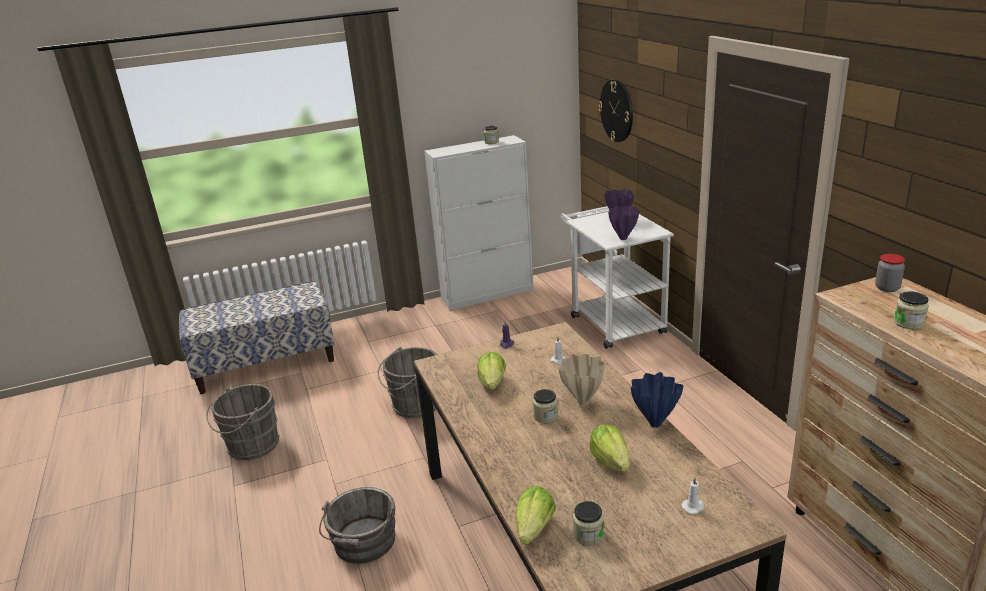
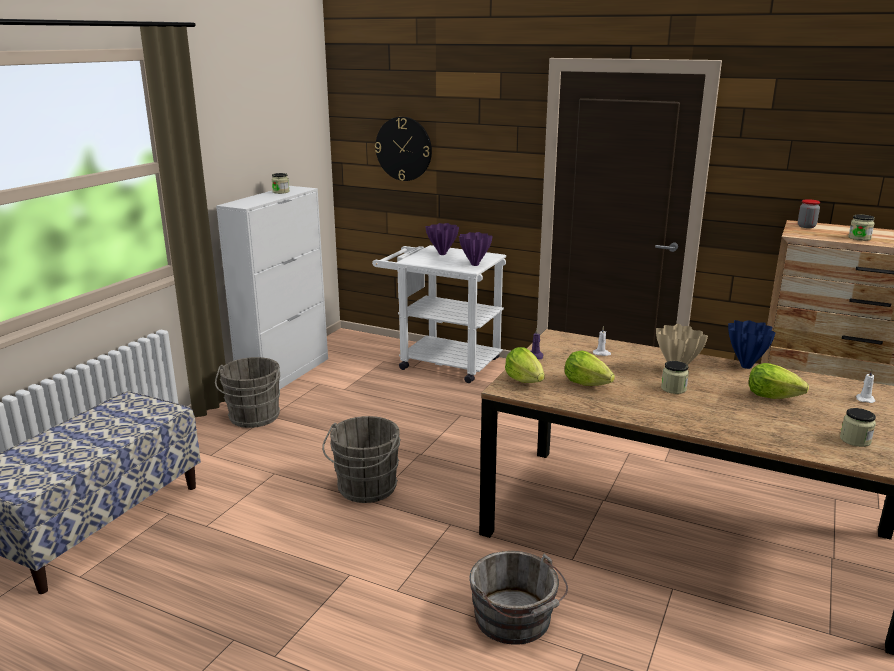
camera: 45 degrees left, 5 degrees down
(250, 446) = (227, 609): grey bucket -> grey bucket (253, 418)
(534, 528) = (822, 453): lettuce -> lettuce (524, 380)

